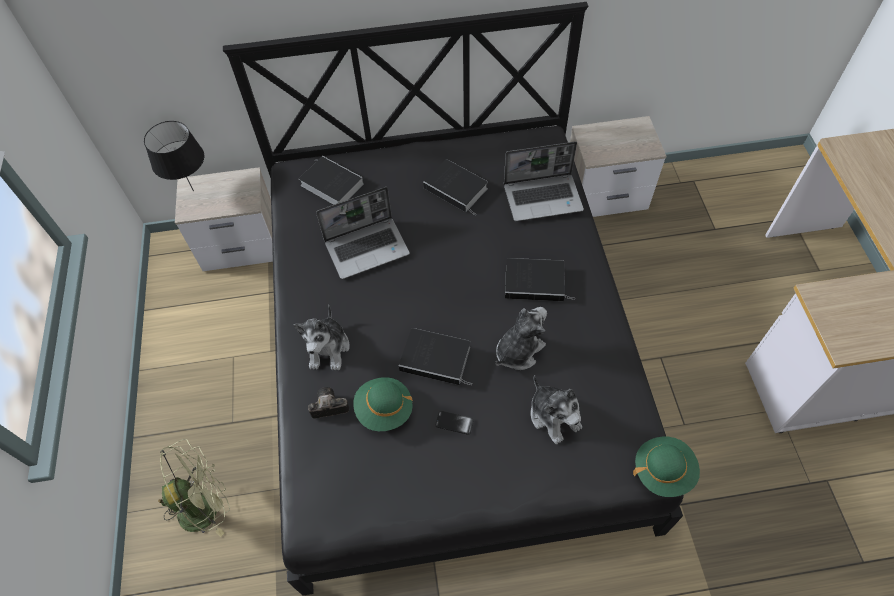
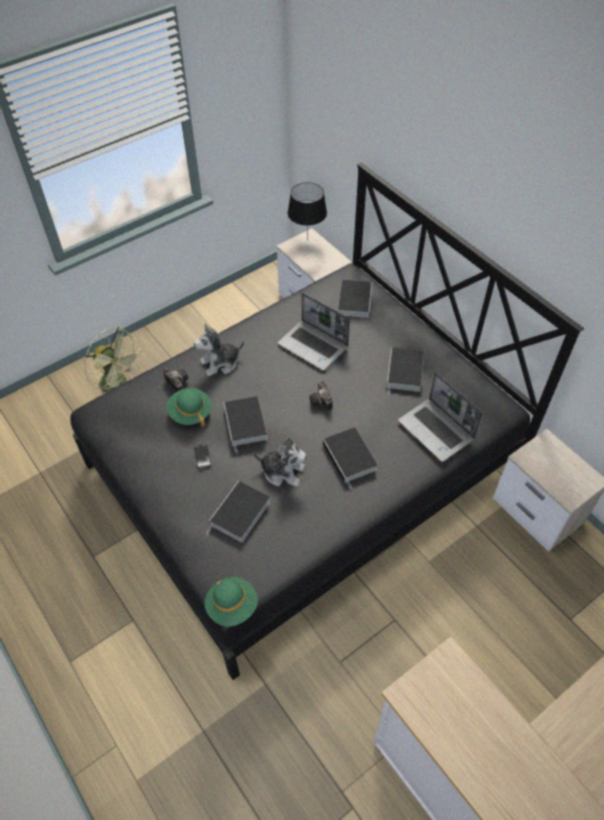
camera: 60 degrees right, 5 degrees down
(448, 274) = (322, 401): none -> camera
(554, 416) = (239, 515): plush toy -> book

